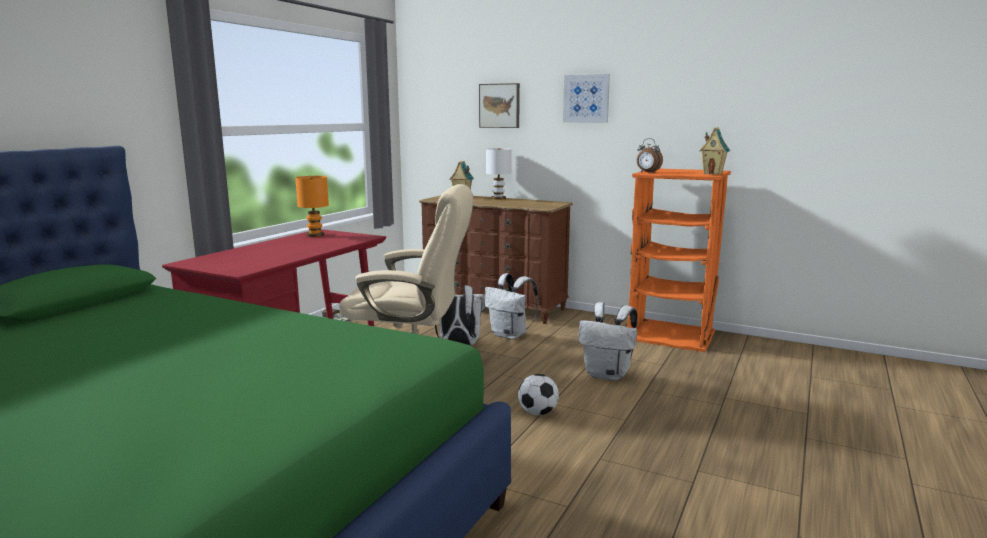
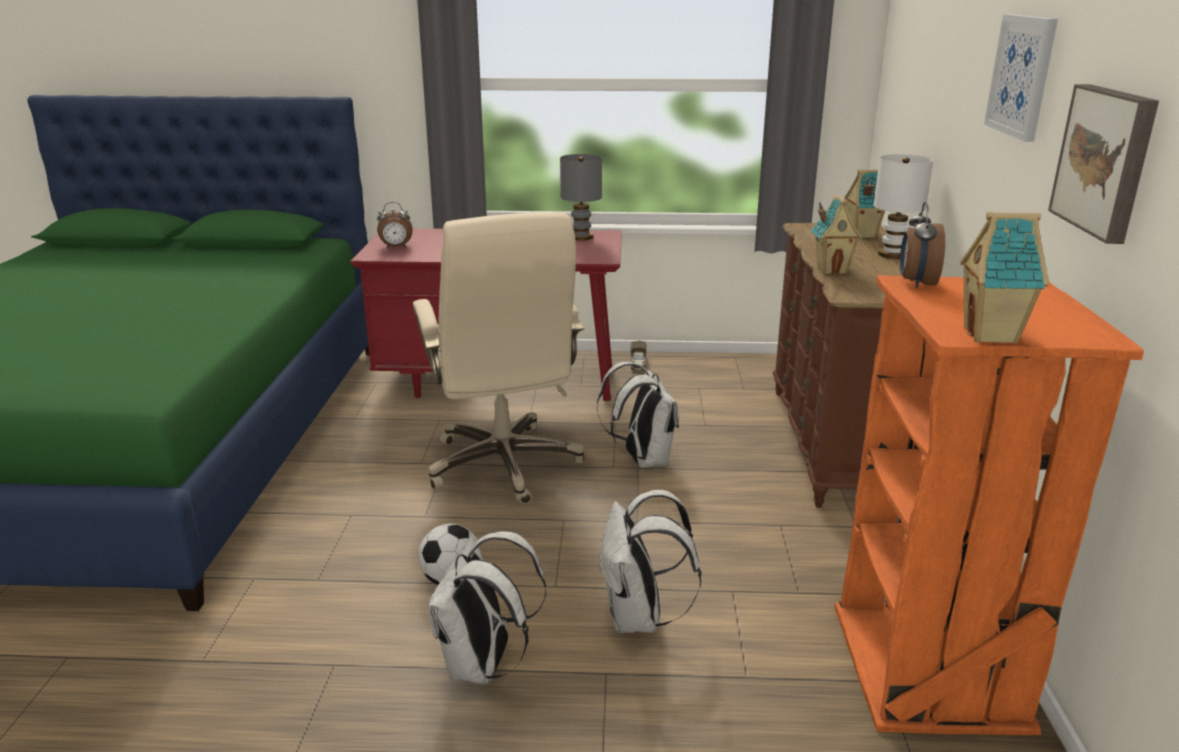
camera: 65 degrees right, 10 degrees up
(234, 265) = (396, 248): none -> alarm clock
(315, 235) = (582, 237): orange table lamp -> grey table lamp
(500, 105) = (946, 70): picture -> picture (1106, 161)
(507, 205) = (832, 270): none -> toy house
(510, 335) = (725, 489): white backpack -> white backpack (483, 666)

